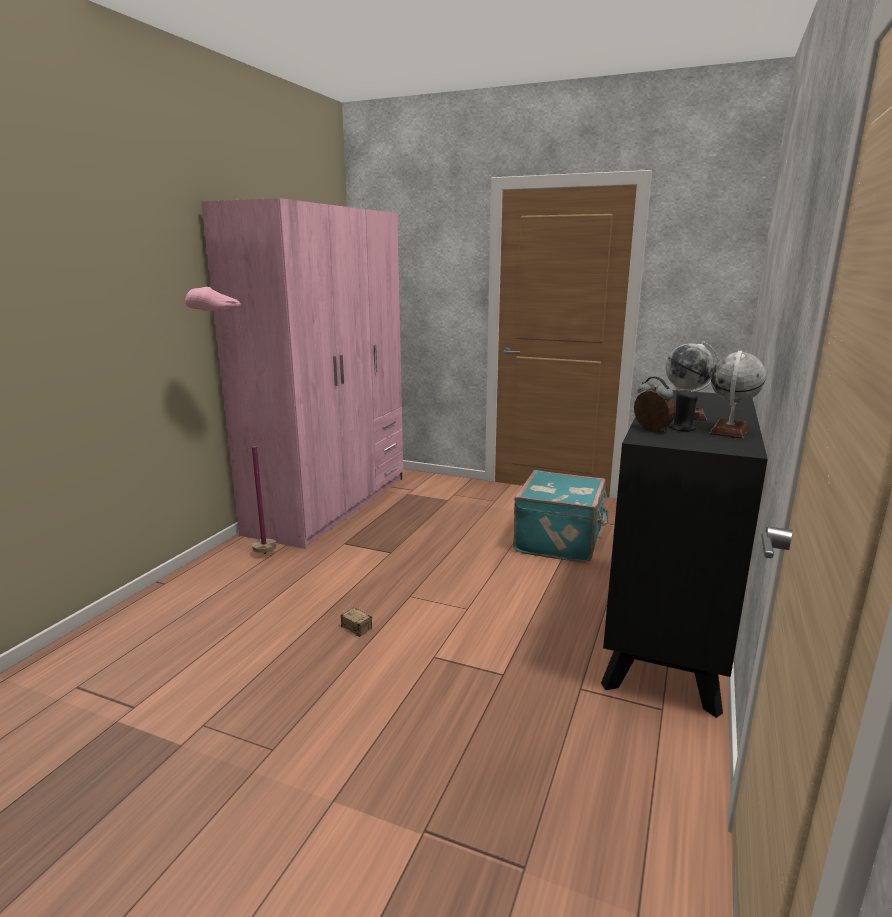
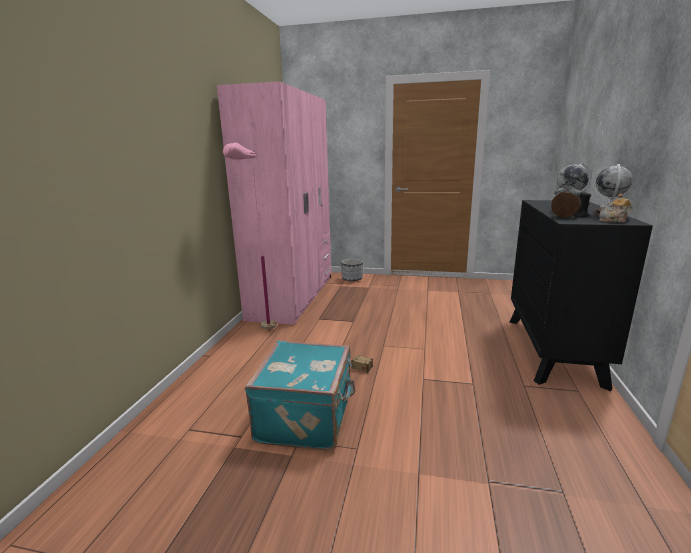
camera: 10 degrees left, 0 degrees up
(432, 484) = (352, 279): none -> planter
(560, 541) = (454, 304): turquoise suitcase -> turquoise suitcase (307, 417)
(718, 444) = (614, 221): none -> teapot

